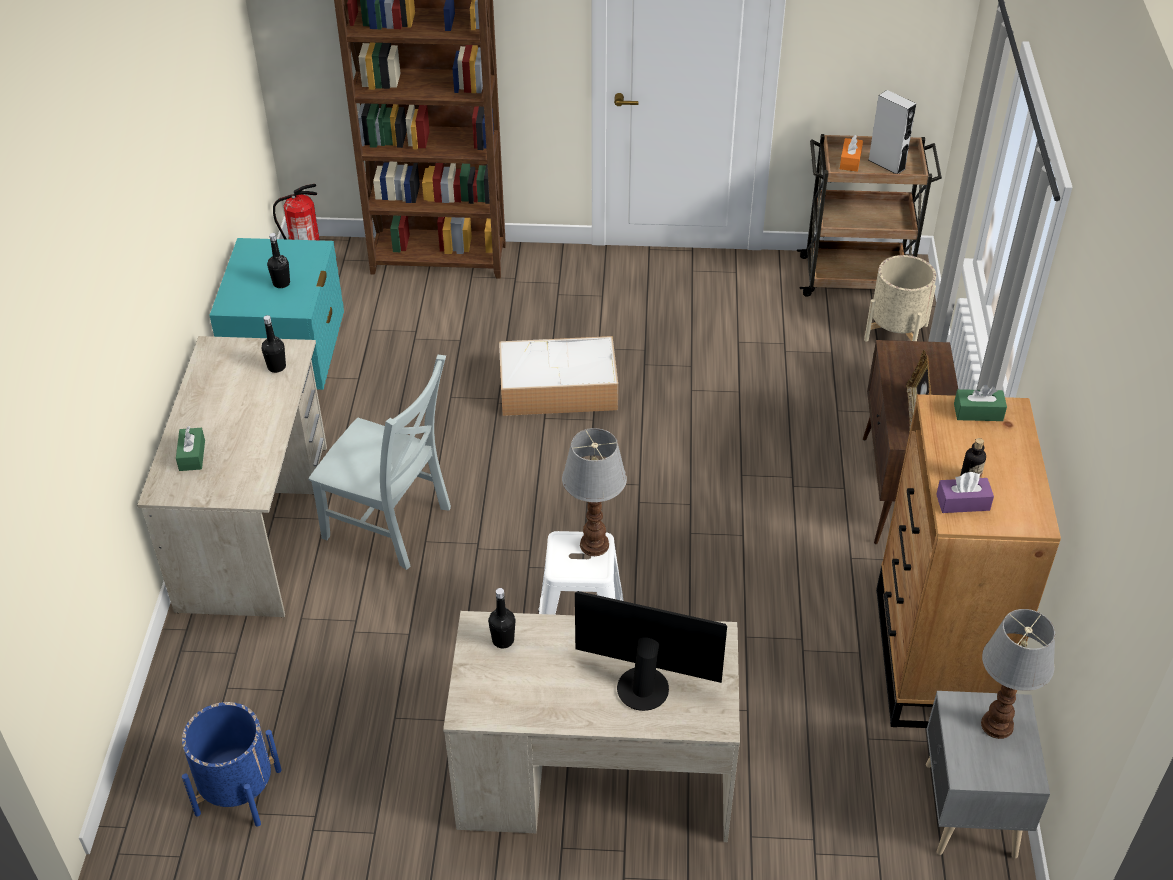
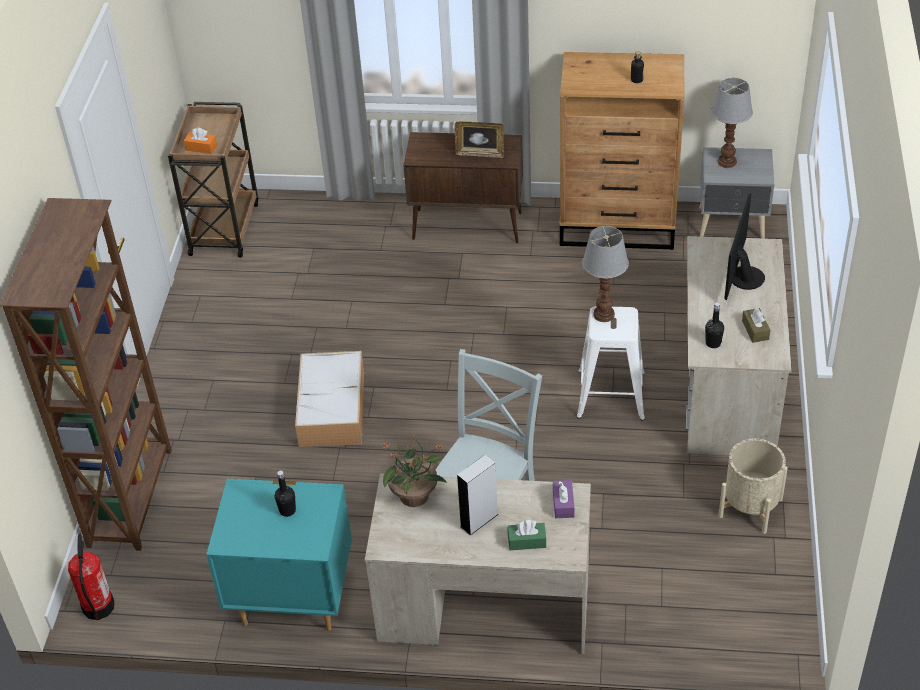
camera: 85 degrees left, 0 degrees up
(238, 791) = (758, 586): blue planter -> none
(276, 367) = (415, 496): black bottle -> potted plant
(528, 691) = (755, 330): none -> brown tissue box
(886, 164) = (211, 130): grey speaker -> grey speaker (479, 520)
(896, 332) = (296, 212): beige planter -> beige planter (750, 508)
(963, 502) = (658, 84): purple tissue box -> purple tissue box (563, 504)
(978, 412) = (578, 71): green tissue box -> none

